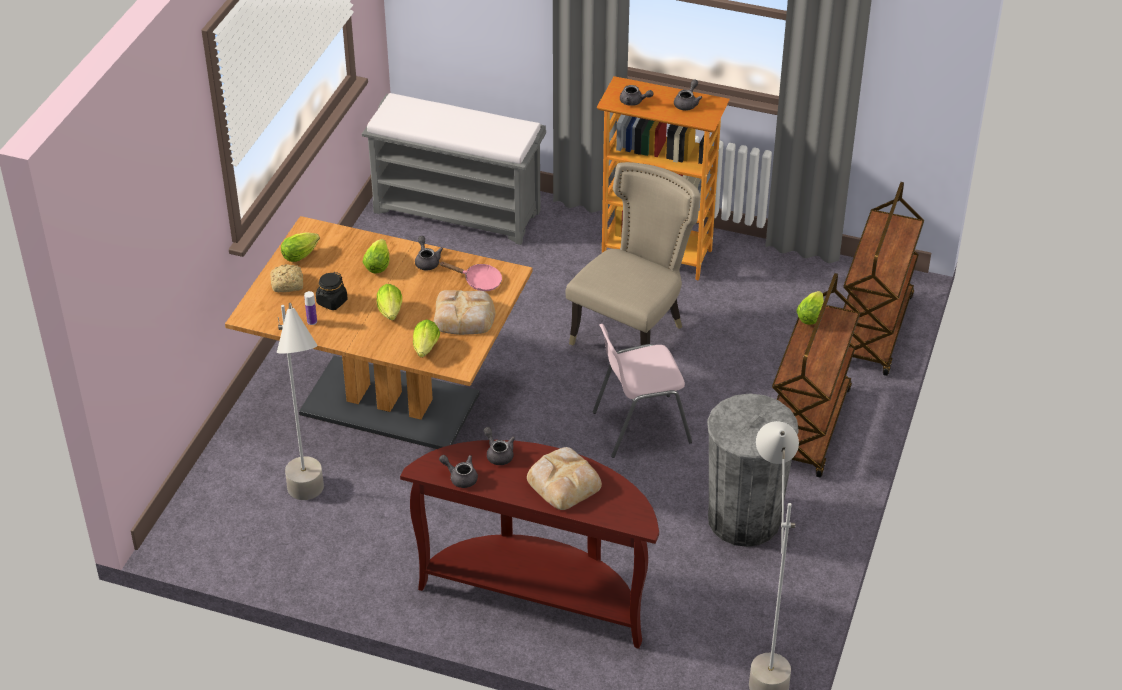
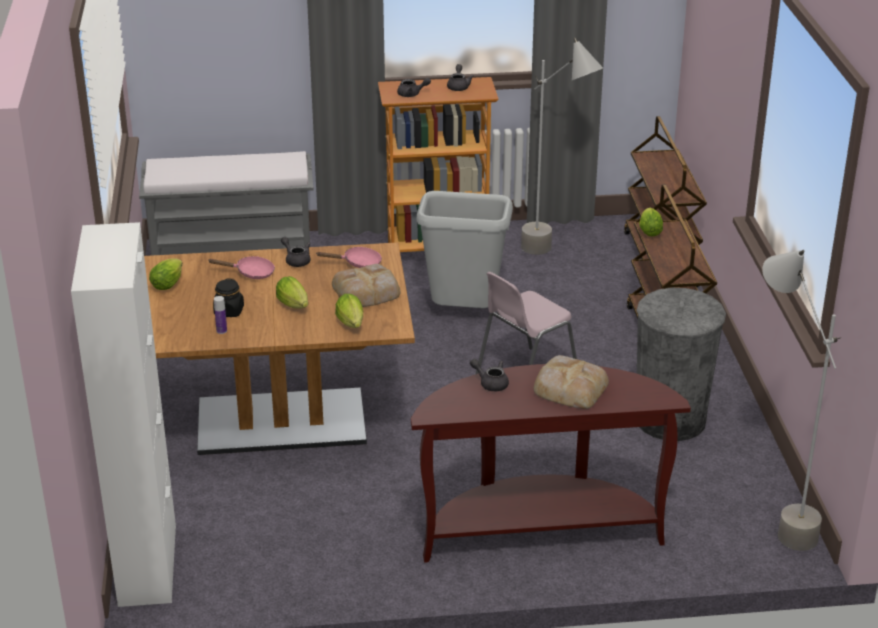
camera: 25 degrees left, 10 degrees down
(195, 511) = (147, 565): none -> white cabinet
(288, 284) = (174, 308): bread -> none
(312, 508) = (267, 527): grey floor lamp -> grey floor lamp (555, 256)
(378, 264) = (251, 273): lettuce -> pink frying pan
(460, 477) = (471, 410): grey teapot -> none
(633, 335) = (464, 313): beige chair -> grey trash can

